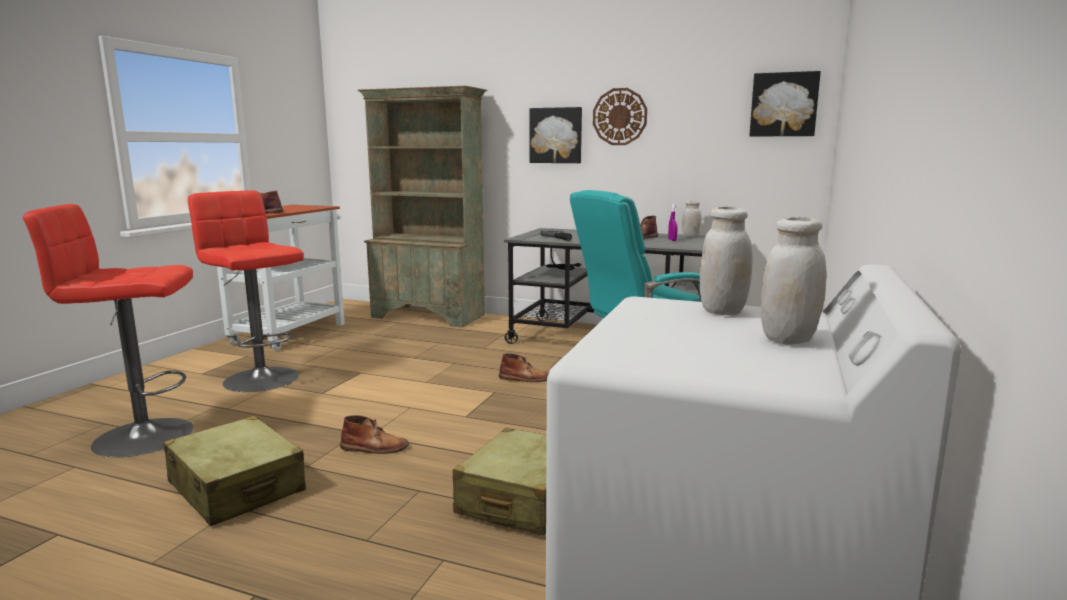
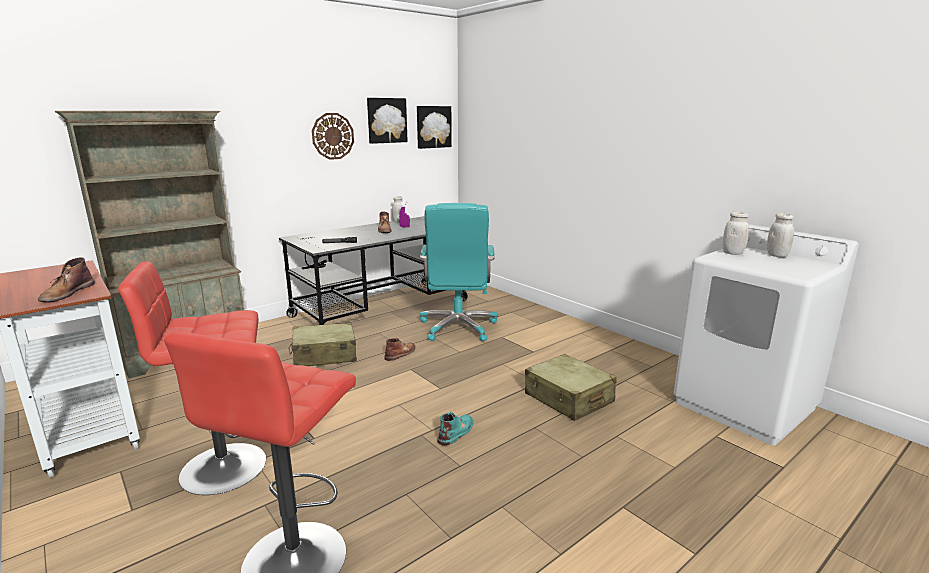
camera: 60 degrees left, 5 degrees up
(237, 487) = (468, 503): beige suitcase -> beige suitcase (324, 355)
(375, 448) = (456, 432): brown boot -> turquoise boot
(556, 135) = (280, 153): picture -> picture (386, 120)

